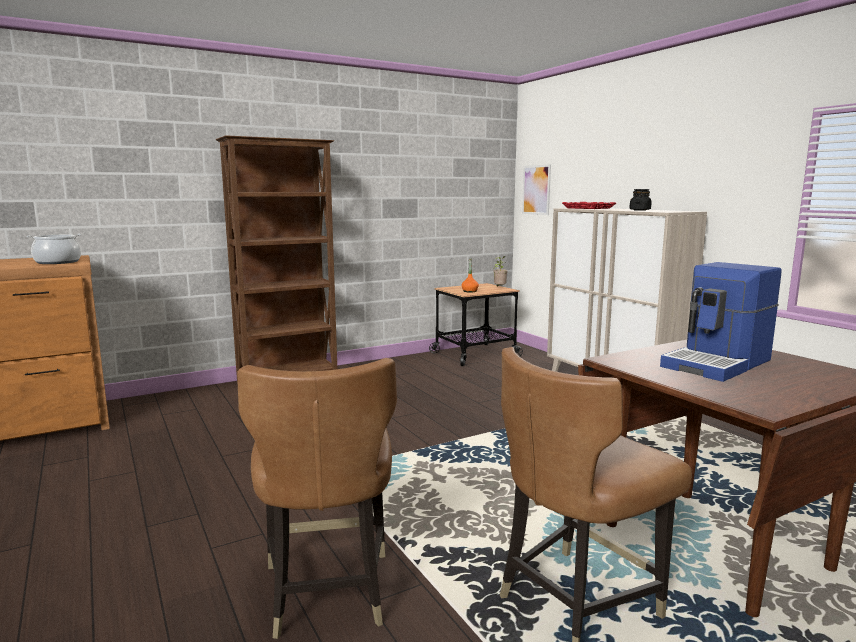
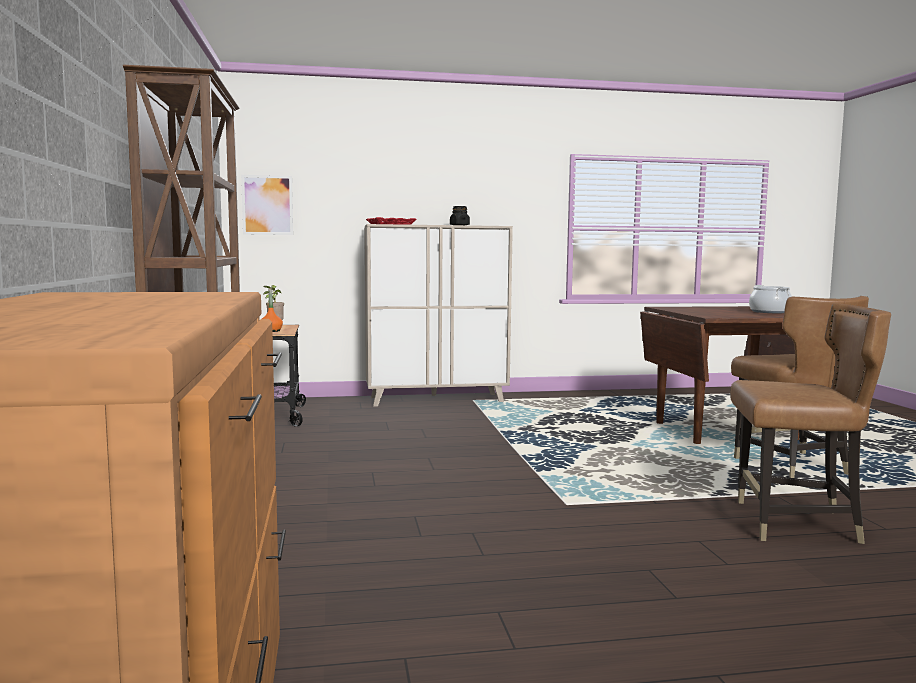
camera: 70 degrees left, 5 degrees down
(58, 262) = (191, 295): cooking pot -> cooking pot (770, 312)
(718, 363) = (721, 311): coffee machine -> none

